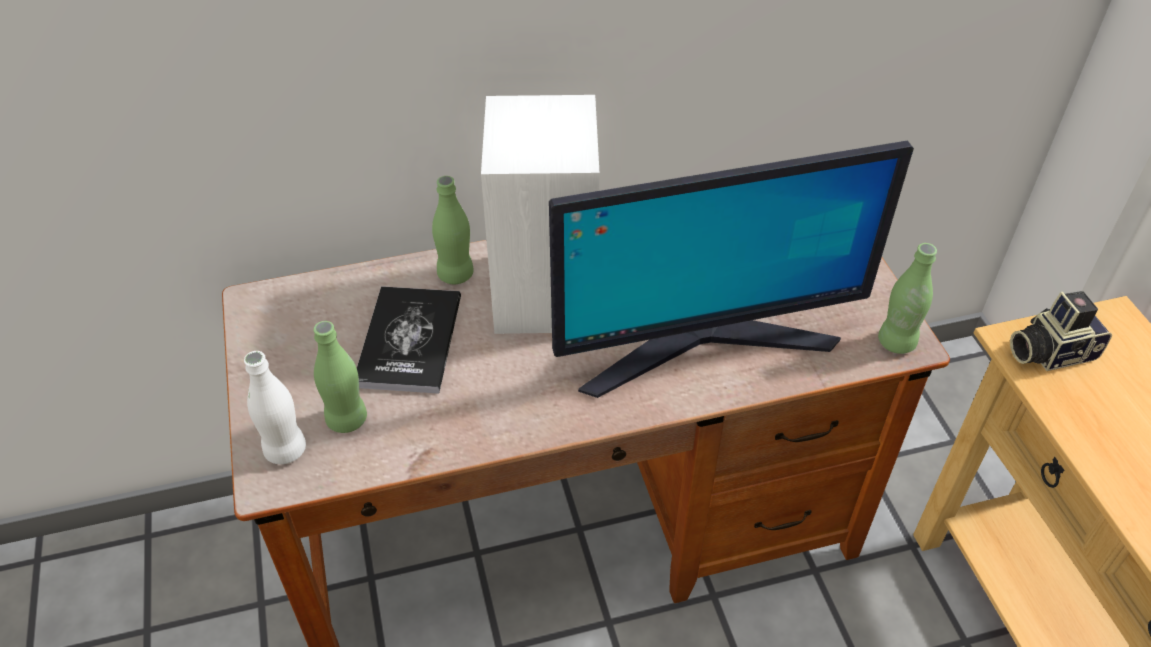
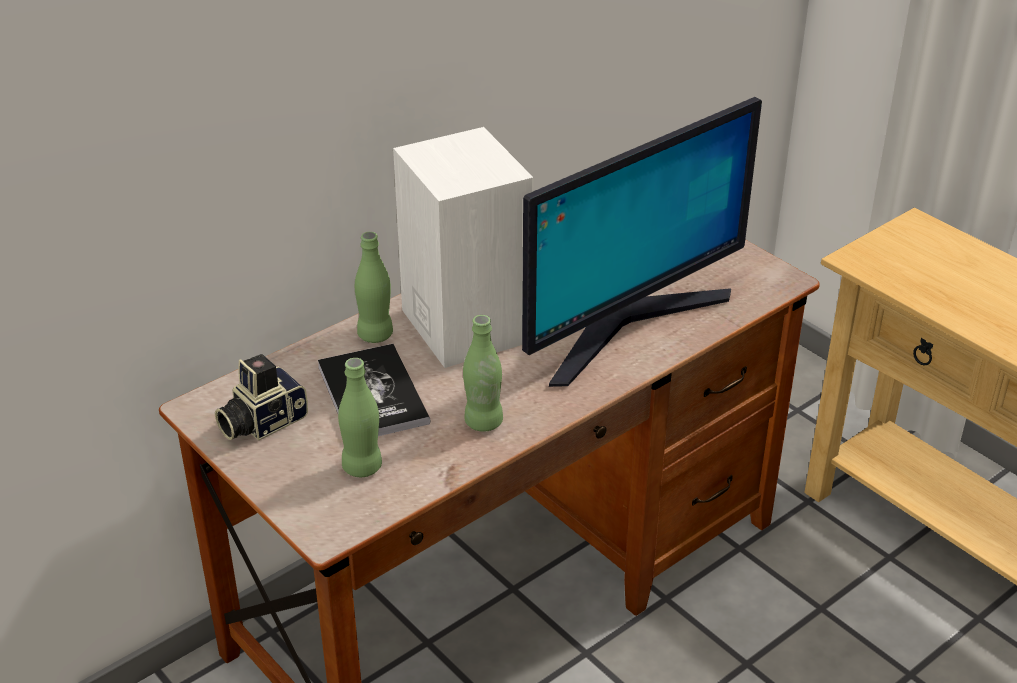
camera: 25 degrees left, 10 degrees down
(285, 450) = (324, 505): white bottle -> none
(896, 342) = (773, 281): green bottle -> green bottle (483, 422)
(1049, 351) = (883, 259): camera -> camera (261, 422)

